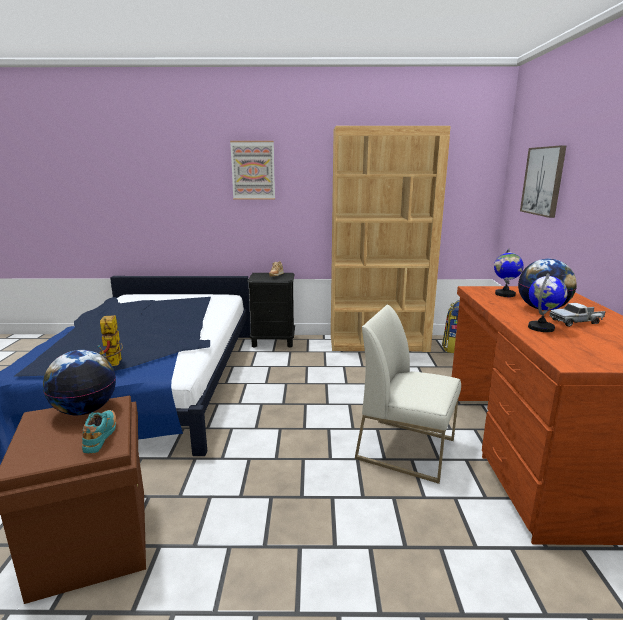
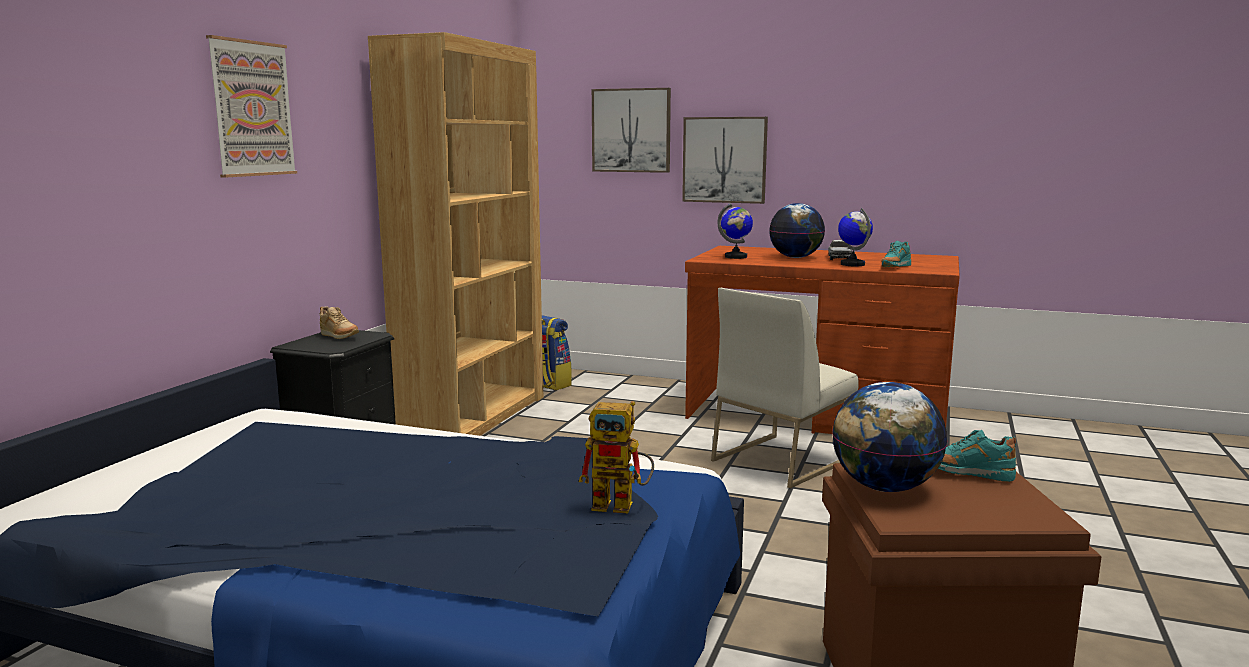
camera: 70 degrees left, 5 degrees down
(553, 343) = (895, 268): none -> turquoise shoe
(583, 211) = (724, 160): none -> picture

